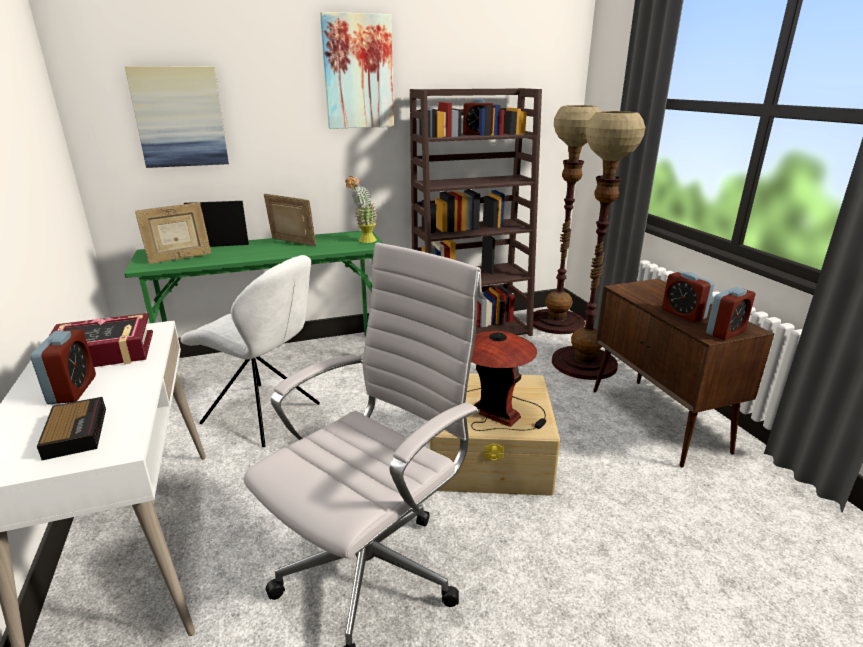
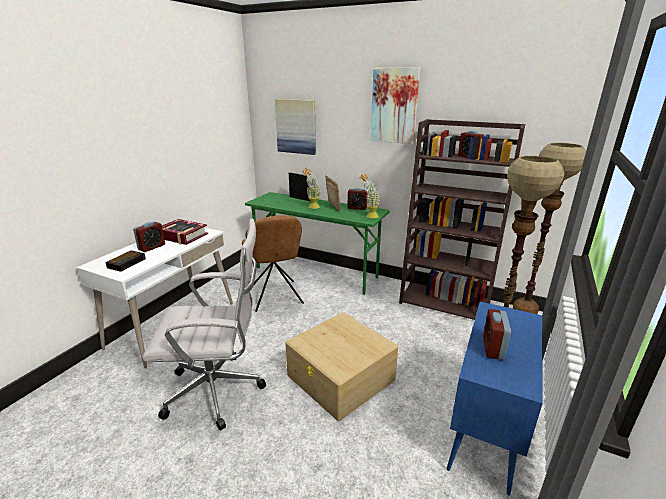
camera: 45 degrees right, 0 degrees up
(179, 258) = (274, 201): picture frame -> none
(263, 251) = (312, 208): none -> potted plant
(265, 415) = (276, 297): white chair -> brown chair
(495, 412) = (332, 349): table lamp -> none
(658, 421) = (485, 432): brown cabinet -> blue cabinet
(725, 332) = (495, 377): alarm clock -> alarm clock (357, 208)

